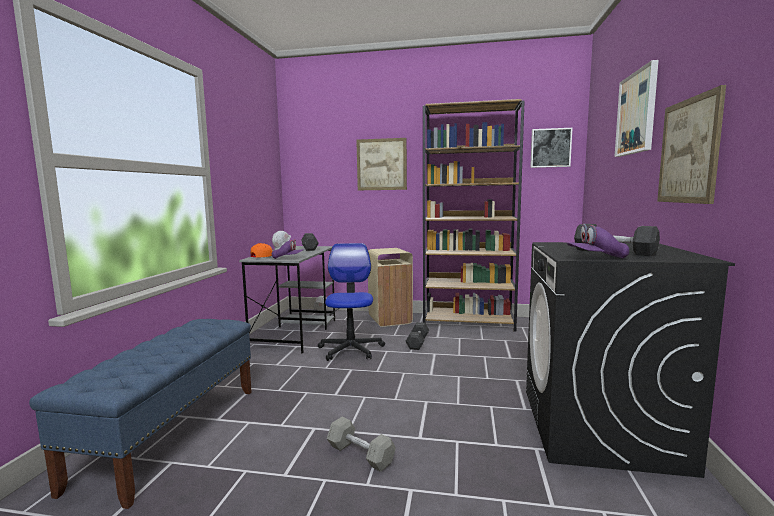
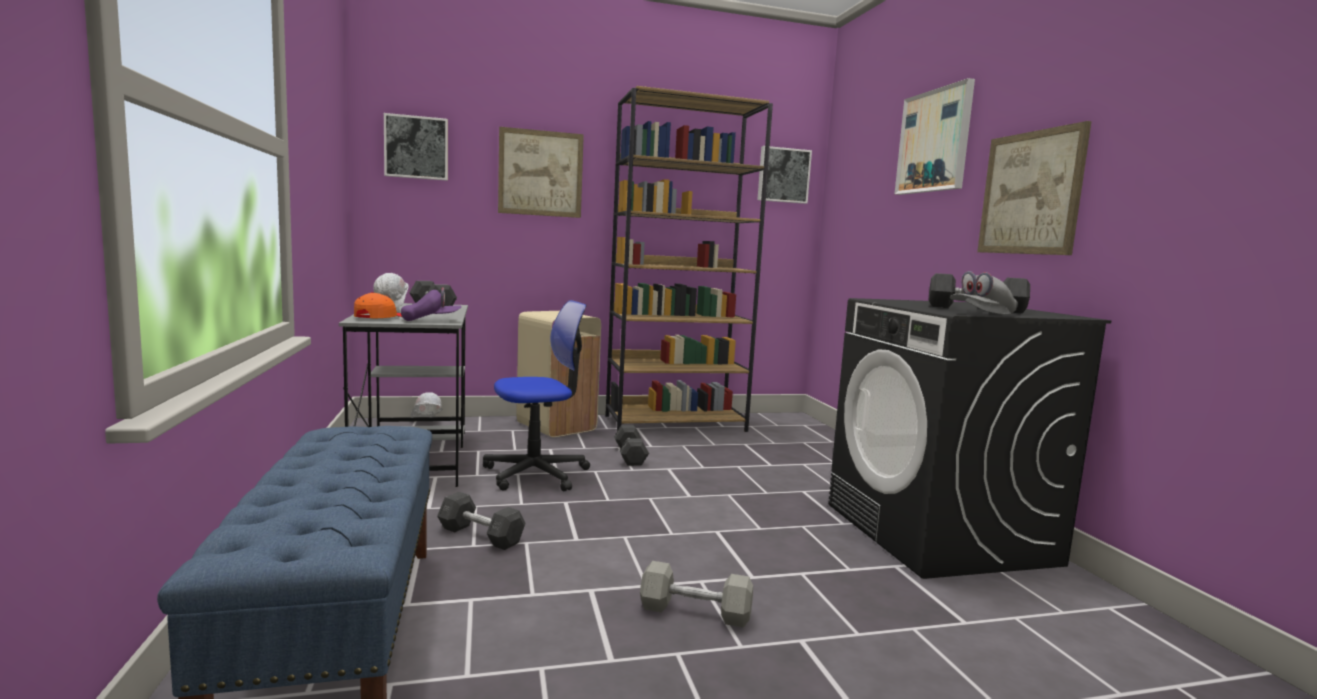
camera: 25 degrees left, 0 degrees up
(287, 384) = (480, 535): none -> grey dumbbell
(313, 157) = (416, 147): none -> picture
(351, 349) = (536, 474): office chair -> office chair turned 90 degrees clockwise
(596, 258) = (981, 314): purple cap -> grey cap

